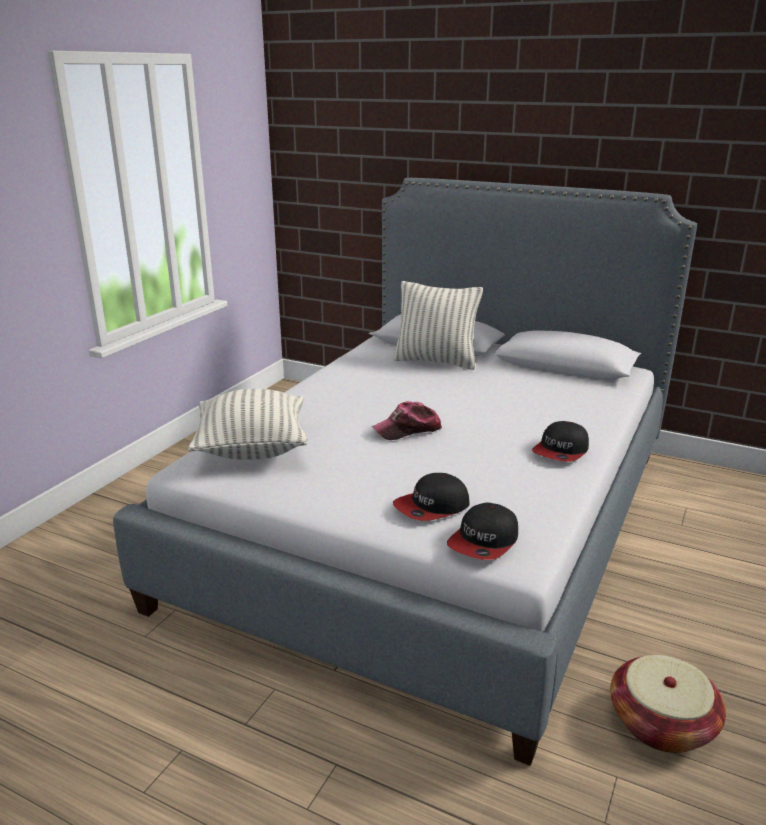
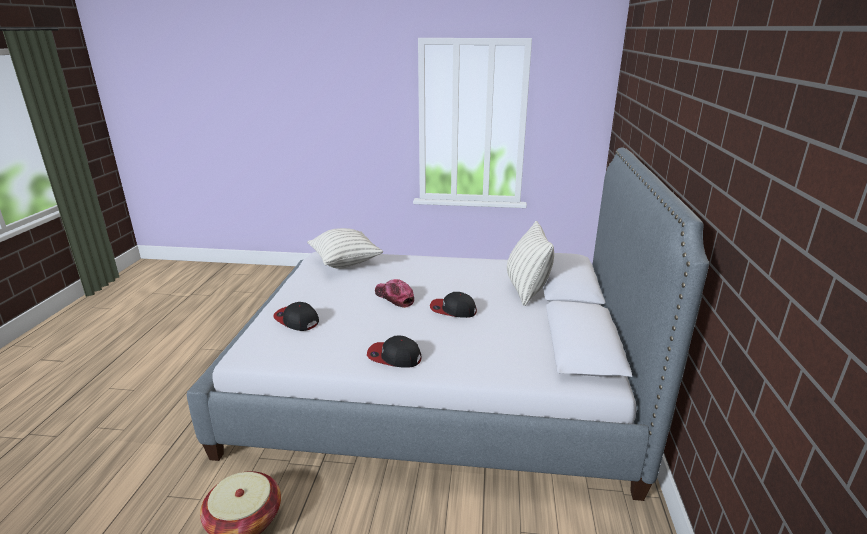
camera: 70 degrees right, 0 degrees up
(484, 541) = (260, 341): cap -> cap (452, 310)

